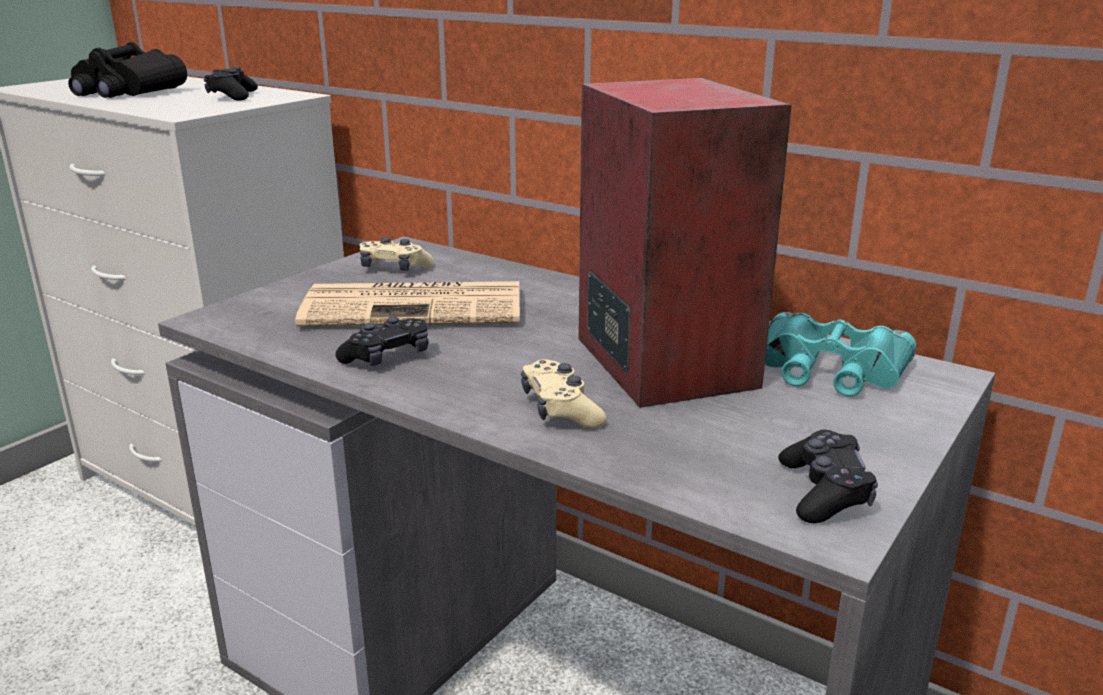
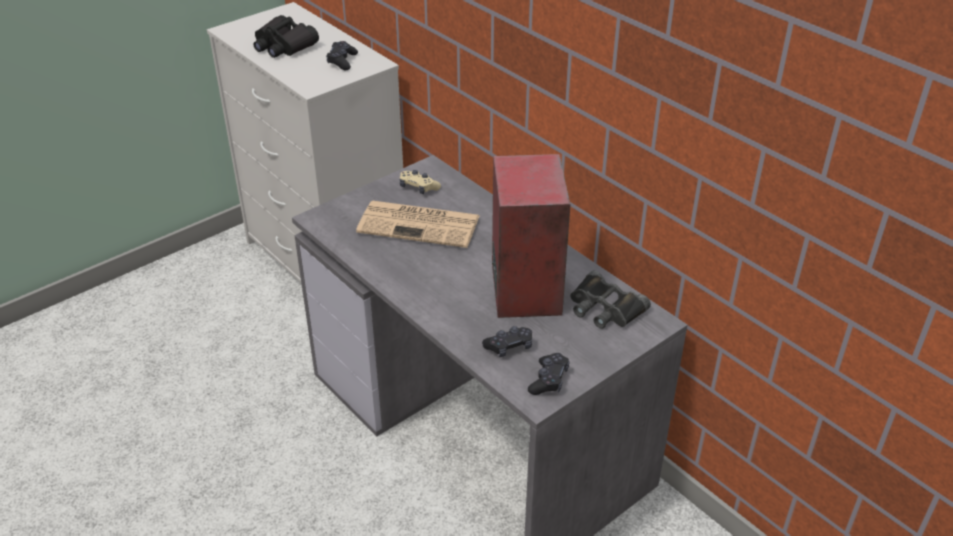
camera: 15 degrees right, 15 degrees up
(387, 357) = (394, 263): black game controller -> black game controller (509, 347)
(560, 409) = (461, 312): beige game controller -> none
(830, 369) = (604, 308): turquoise binoculars -> black binoculars

